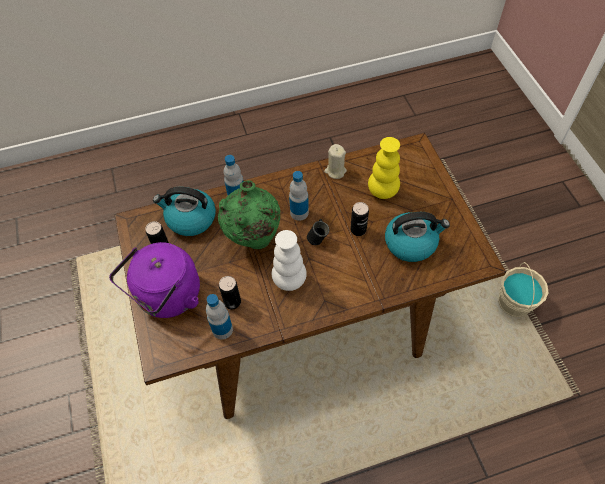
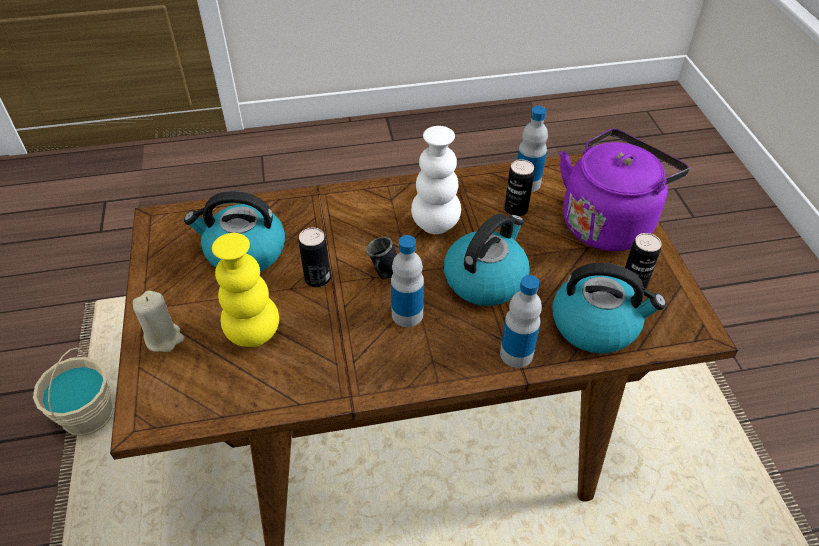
camera: 175 degrees left, 10 degrees down
(254, 241) = (485, 279): green vase -> kettle
(335, 171) = (325, 383): beige candle -> beige candle (164, 338)

